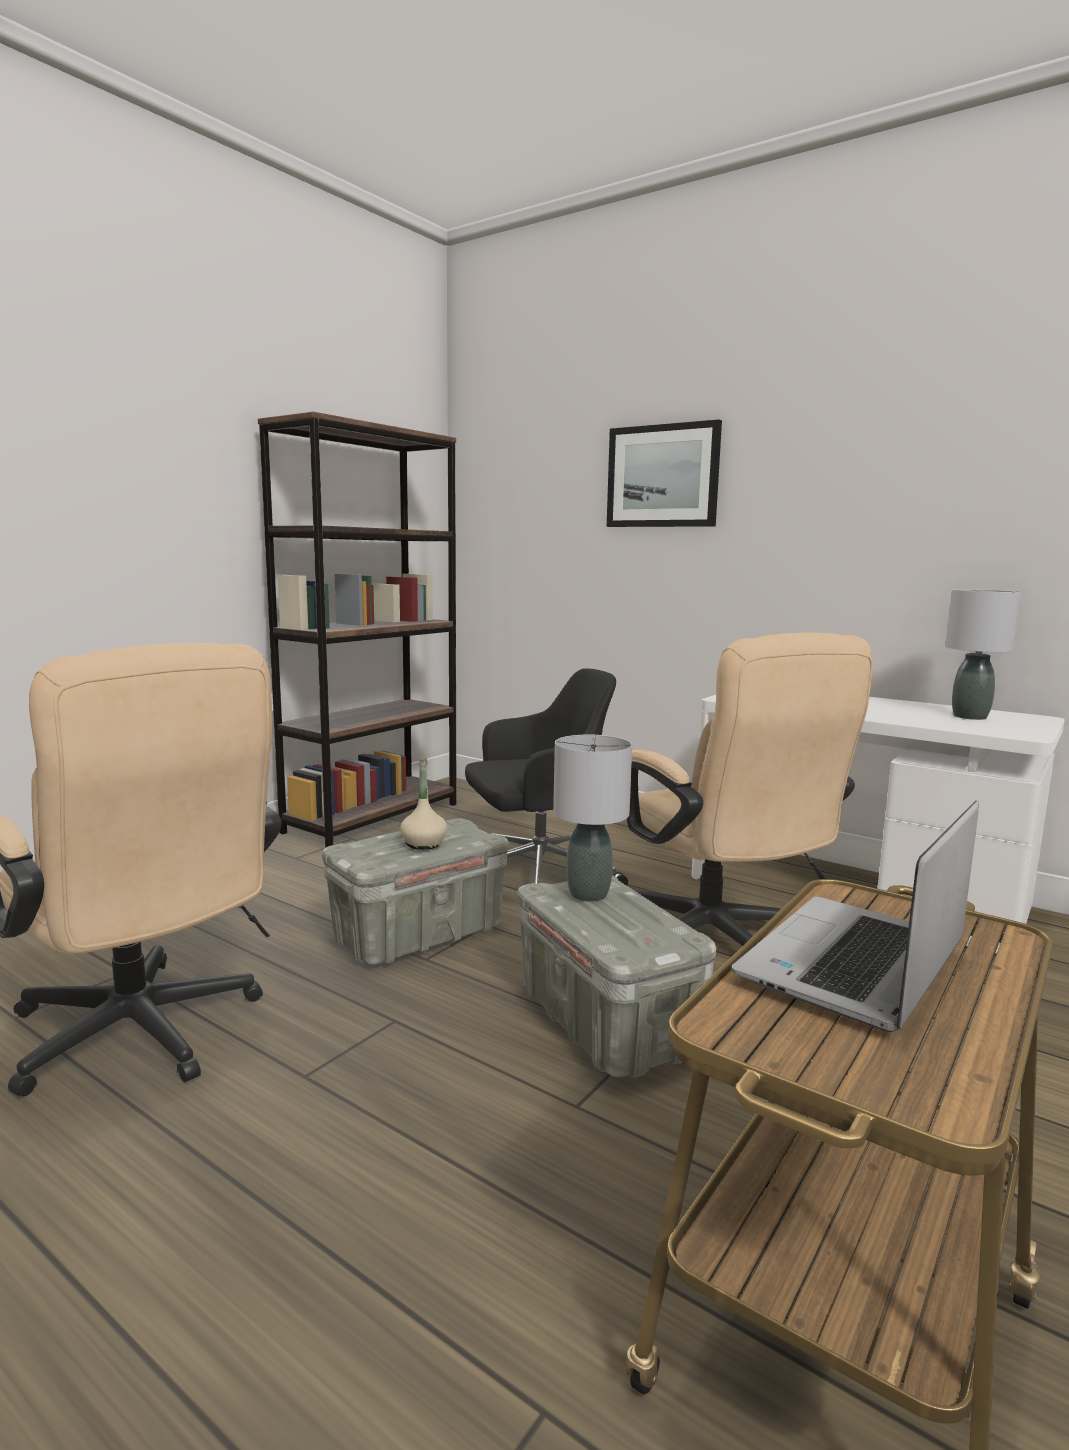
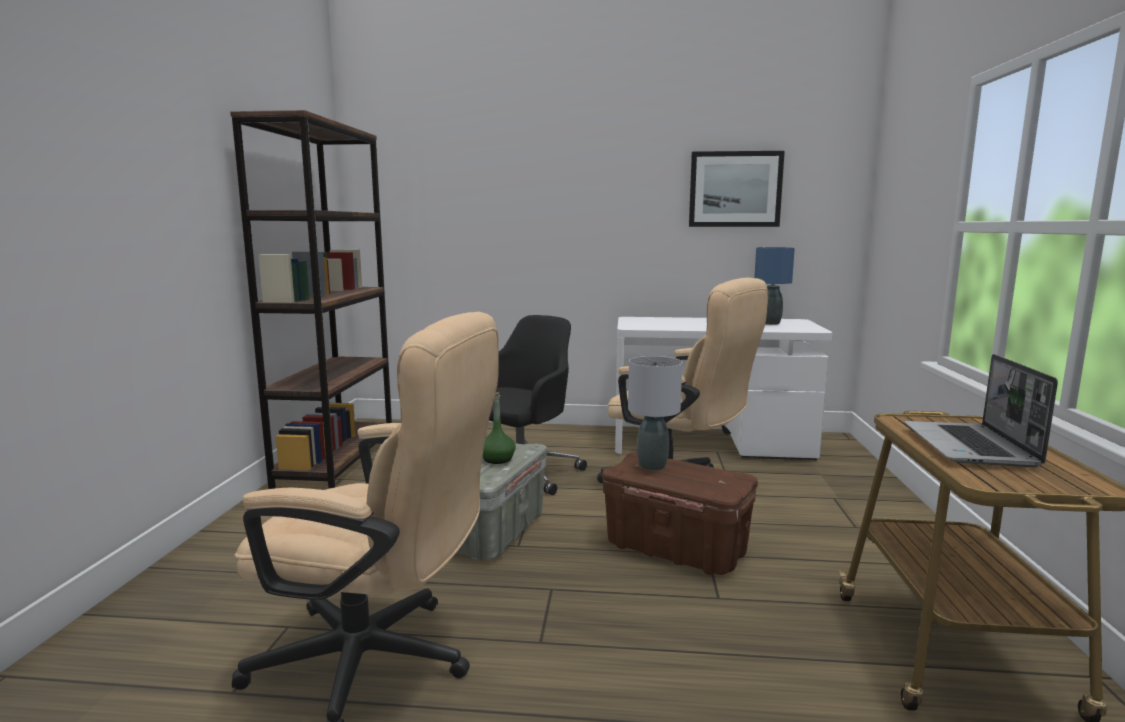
camera: 30 degrees left, 0 degrees up
(423, 844) = (497, 459): beige bottle -> green bottle
(607, 1024) = (677, 549): grey storage box -> brown storage box
(662, 476) = (541, 172): picture -> picture (735, 189)
(969, 716) = (769, 323): grey table lamp -> blue table lamp

